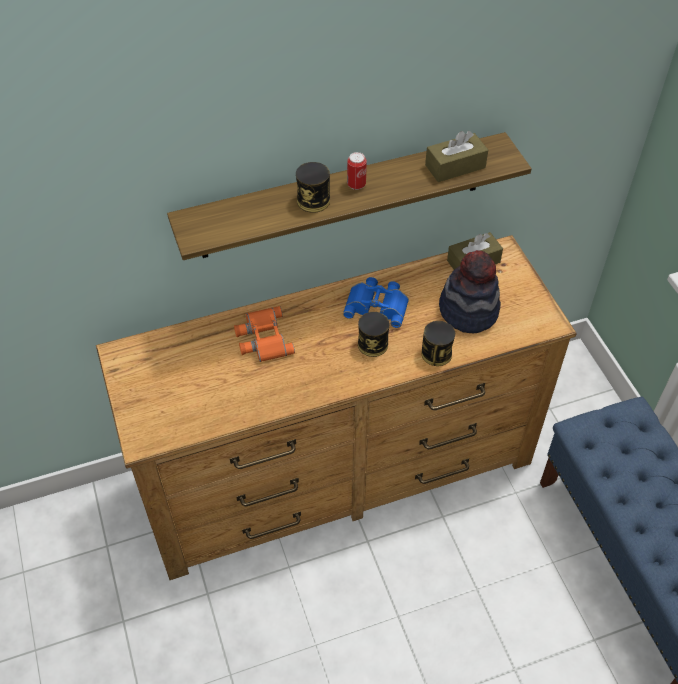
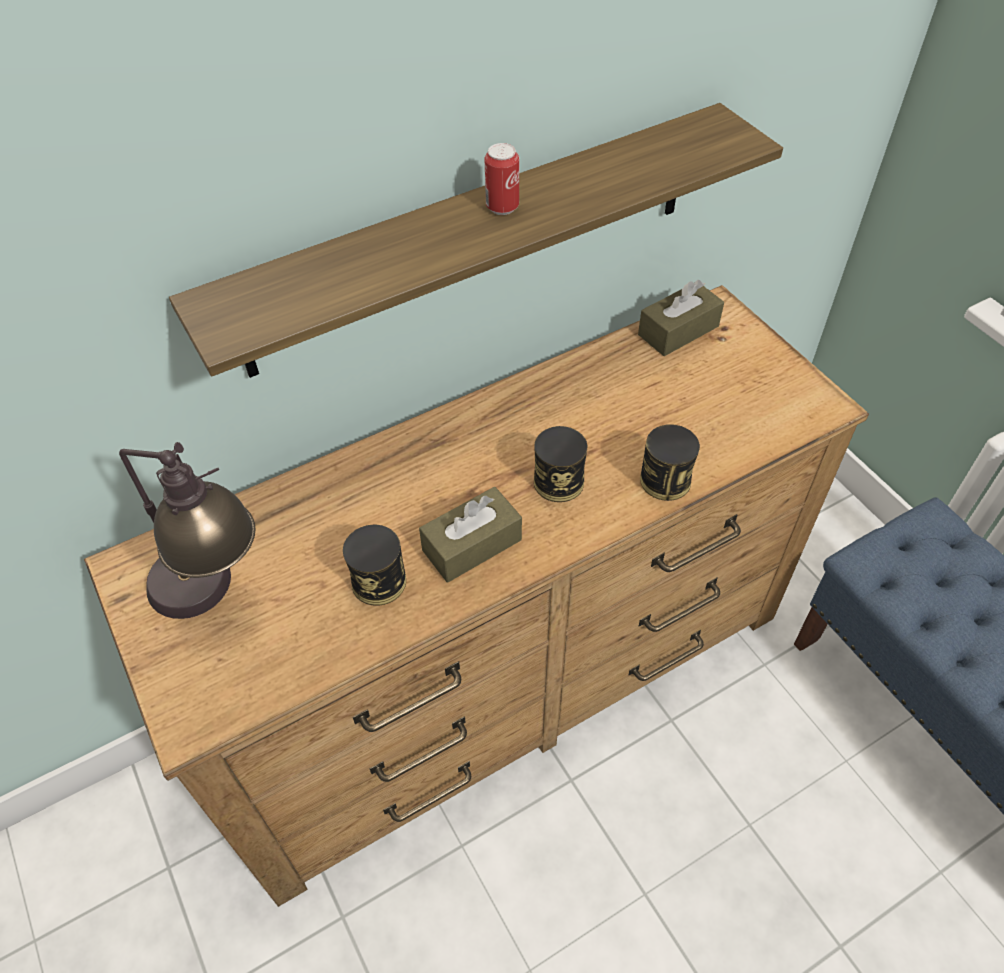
camera: 10 degrees left, 0 degrees up
(164, 377) = (215, 596): none -> table lamp
(262, 338) = (373, 501): orange binoculars -> none
(313, 200) = (434, 241): can -> can (379, 581)
(377, 305) = (549, 417): blue binoculars -> none
(455, 166) = (659, 160): brown tissue box -> brown tissue box (472, 545)
(468, 310) = (694, 405): hat -> none

